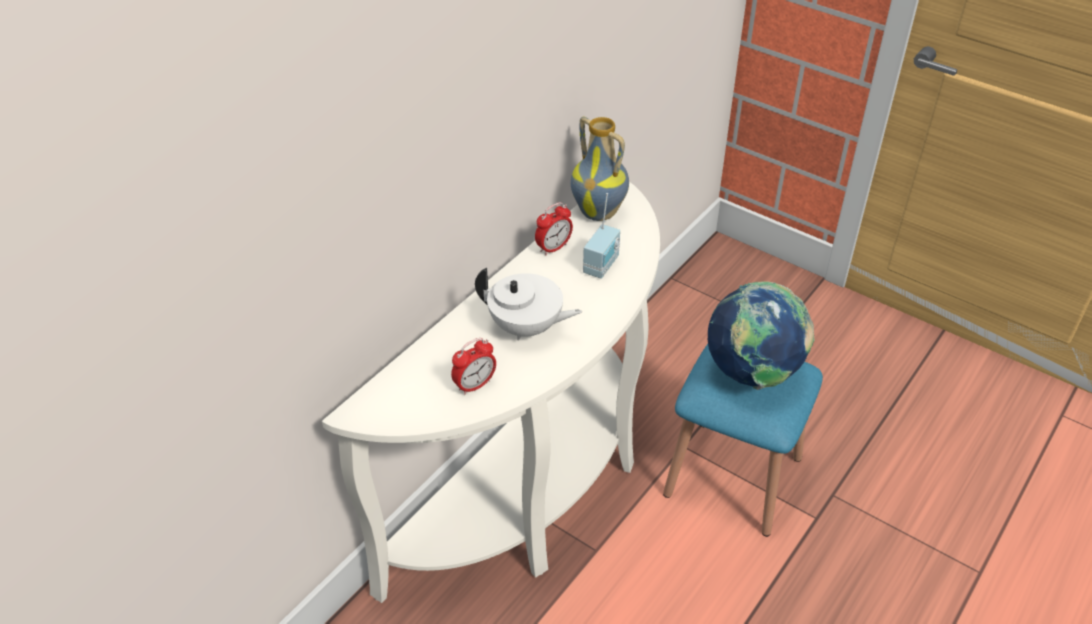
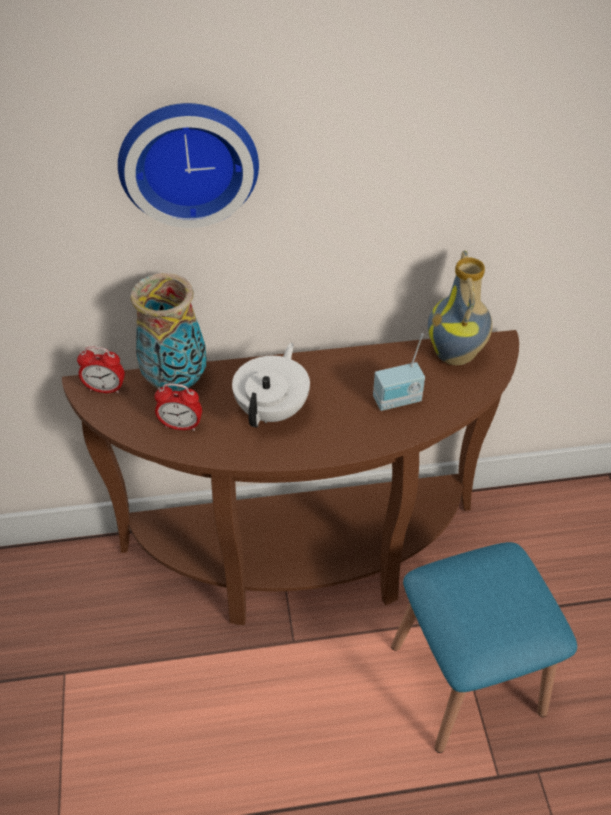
camera: 45 degrees right, 5 degrees up
(400, 129) = (188, 160): none -> wall clock
(426, 360) = (175, 382): none -> vase
(526, 328) = (273, 409): white teapot -> white teapot turned 135 degrees counterclockwise
(538, 491) = (304, 562): white console table -> brown console table
(553, 248) = (378, 360): alarm clock -> alarm clock (105, 389)
(753, 373) = (496, 598): globe -> none

